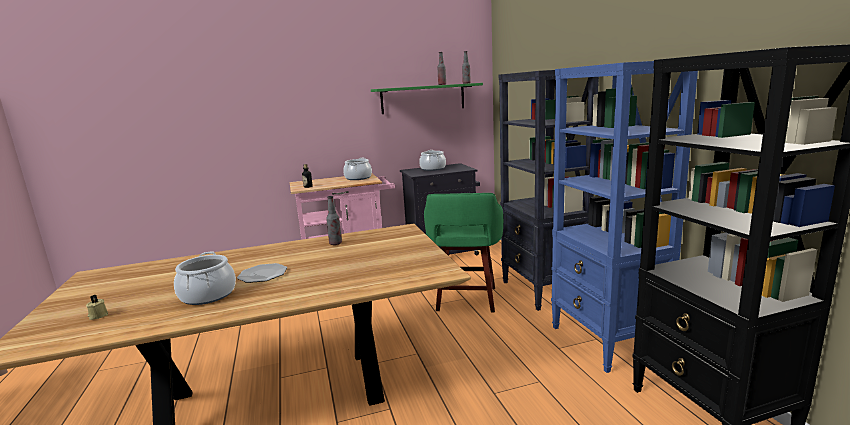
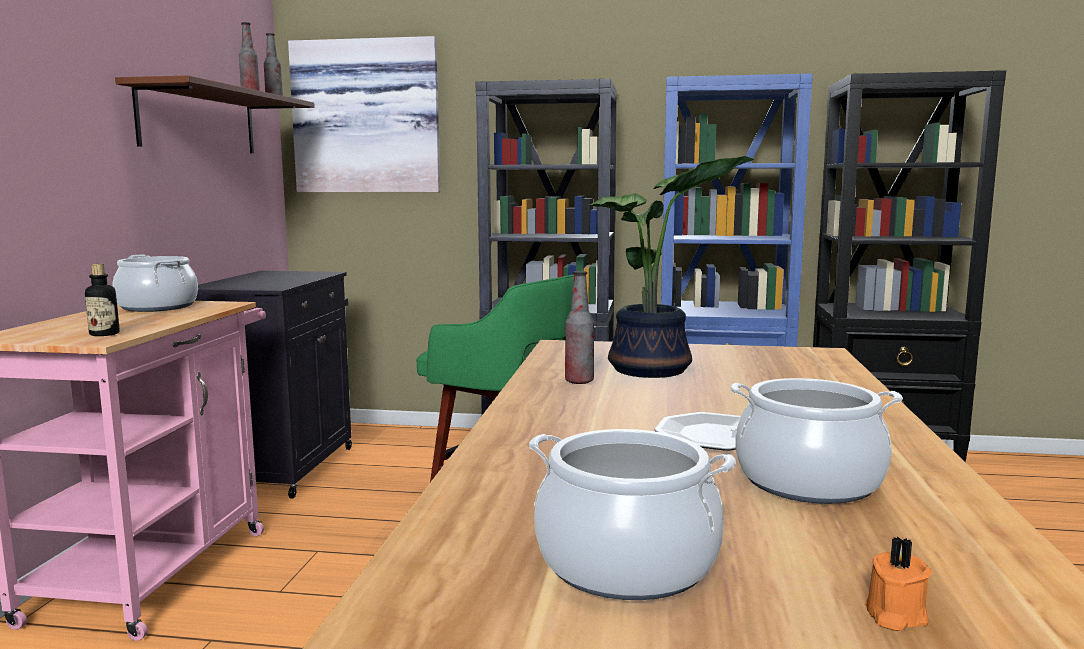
camera: 65 degrees left, 5 degrees down
(98, 315) = (893, 615): beige candle -> orange candle
(365, 250) = (654, 370): none -> potted plant
(423, 98) = (199, 121): green shelf -> brown shelf
(432, 169) = (254, 279): cooking pot -> cooking pot (627, 564)
(513, 87) = (368, 117): none -> picture

